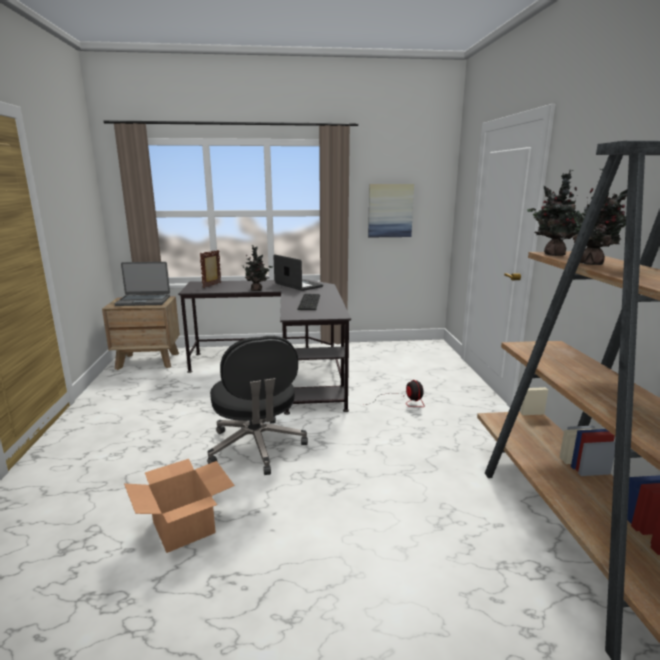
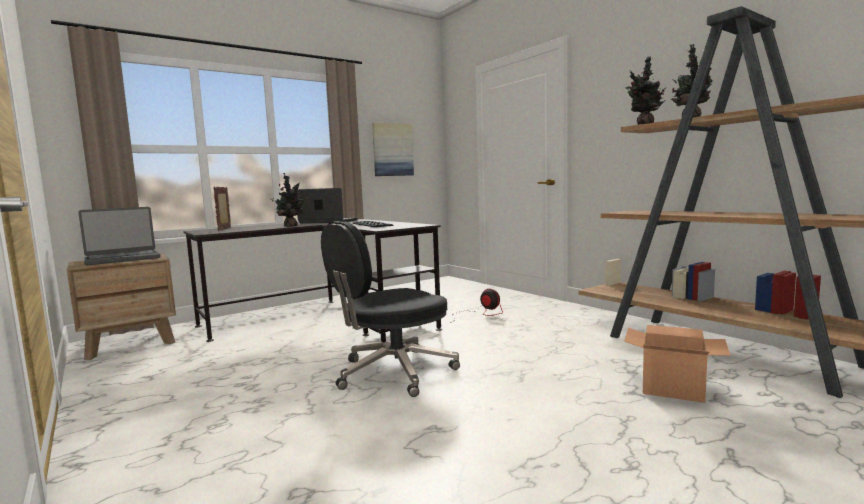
camera: 30 degrees left, 10 degrees down
(183, 527) = (414, 449): cardboard box -> cardboard box (671, 388)
(256, 447) = (393, 372): black office chair -> black office chair turned 105 degrees clockwise

